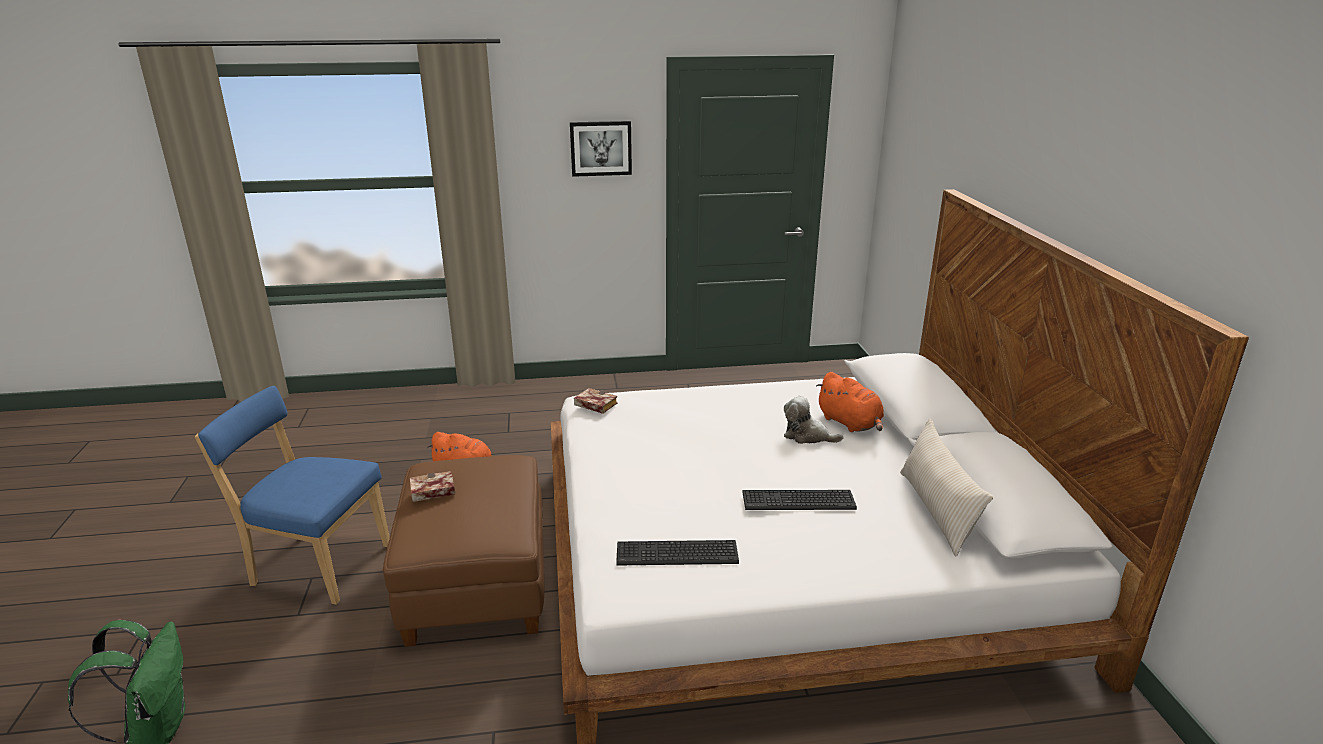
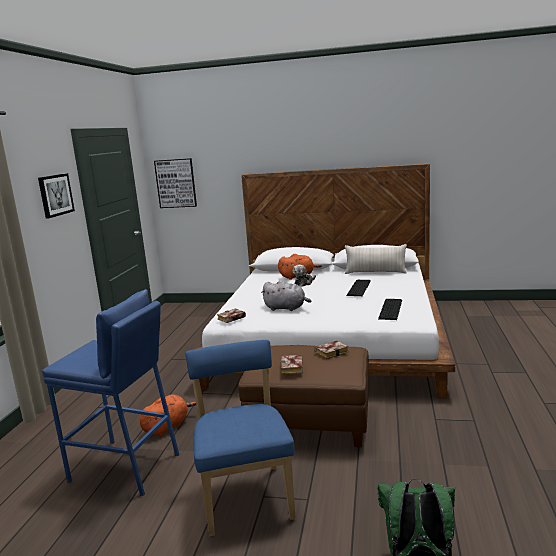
camera: 70 degrees left, 10 degrees down
(316, 564) = (246, 495): blue chair -> blue chair turned 135 degrees clockwise
(382, 469) = (125, 467): none -> blue stool
(485, 516) = (332, 352): none -> book
(658, 442) = (286, 308): none -> grey plush toy
(898, 169) = (176, 183): none -> picture

